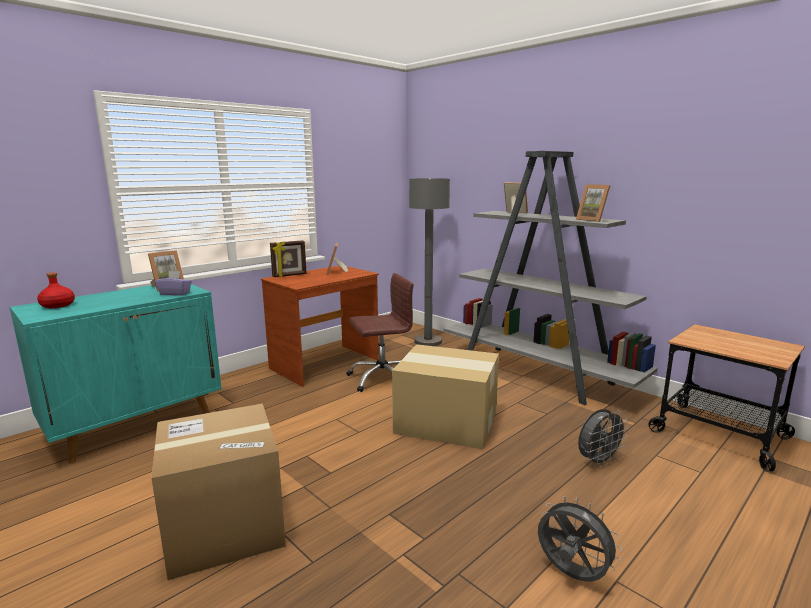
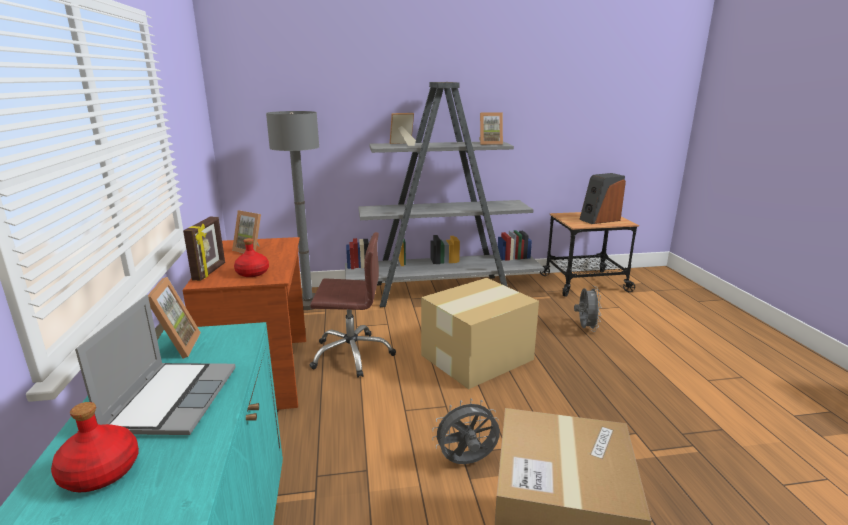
camera: 55 degrees left, 5 degrees up
(117, 299) = (172, 399): none -> laptop
(175, 293) = (230, 346): purple tissue box -> none
(299, 281) = (252, 273): none -> red bottle
(382, 378) = (352, 354): brown office chair -> brown office chair turned 75 degrees clockwise
(571, 575) = (698, 392): grey fan -> grey fan (467, 462)
(742, 346) = (599, 219): none -> speaker

